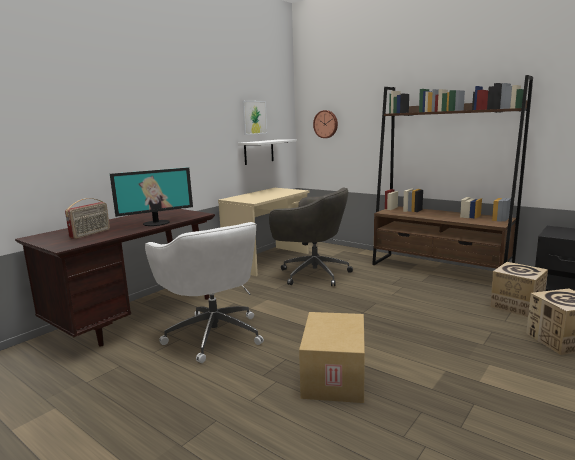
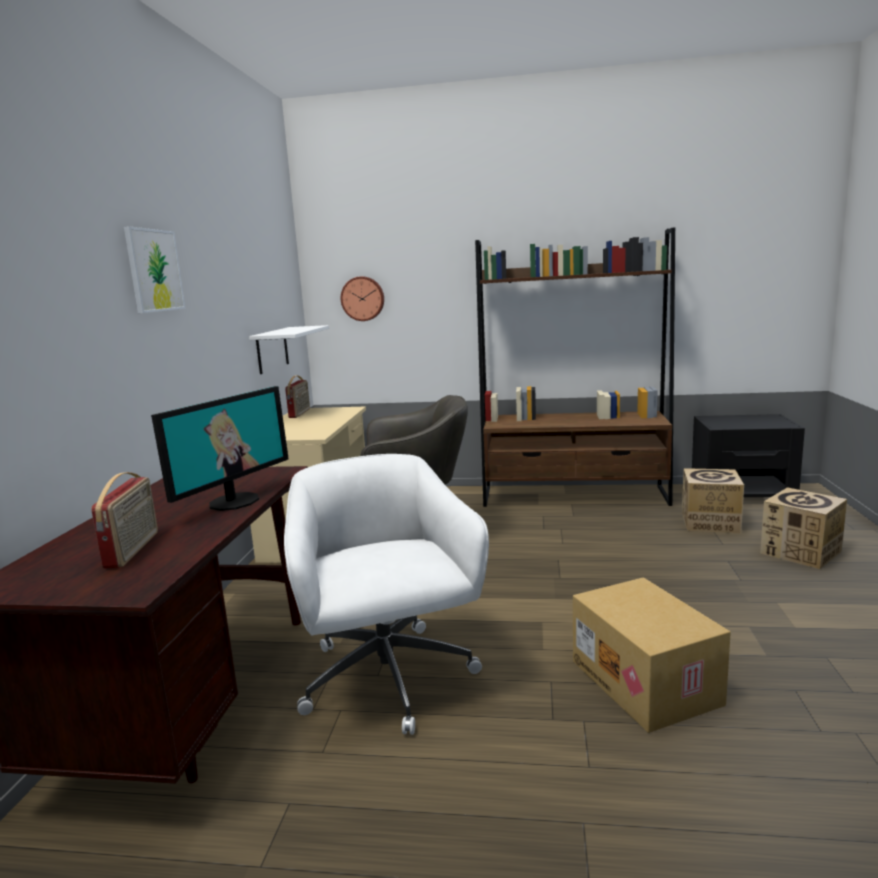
camera: 30 degrees left, 0 degrees up
(213, 334) = (388, 680): white office chair -> white office chair turned 135 degrees counterclockwise
(254, 117) = (262, 291): picture -> picture (154, 270)
(270, 190) = (300, 413): none -> radio

